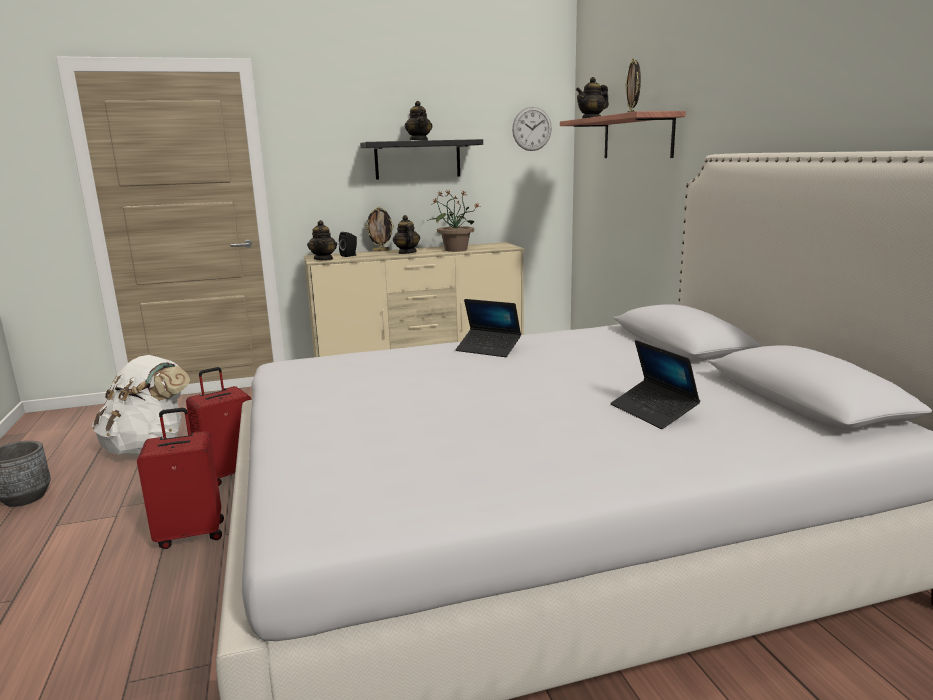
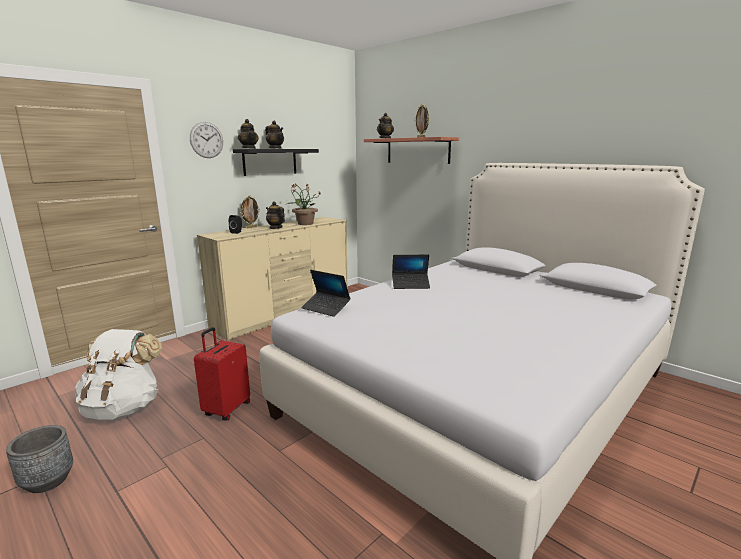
camera: 30 degrees left, 0 degrees up
(191, 534) = (252, 458): red suitcase -> none
(324, 259) = (223, 236): teapot -> teapot (249, 148)
(532, 129) = (334, 142): wall clock -> wall clock (206, 140)
(653, 411) = (553, 305): laptop -> laptop (326, 308)

